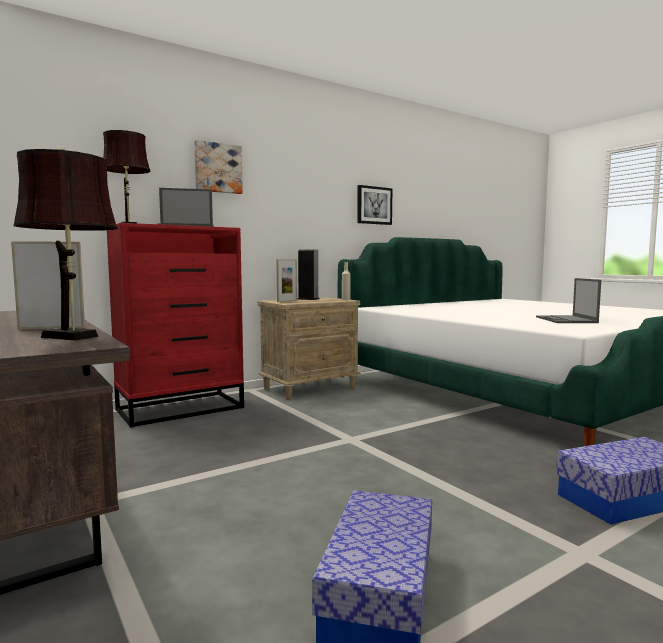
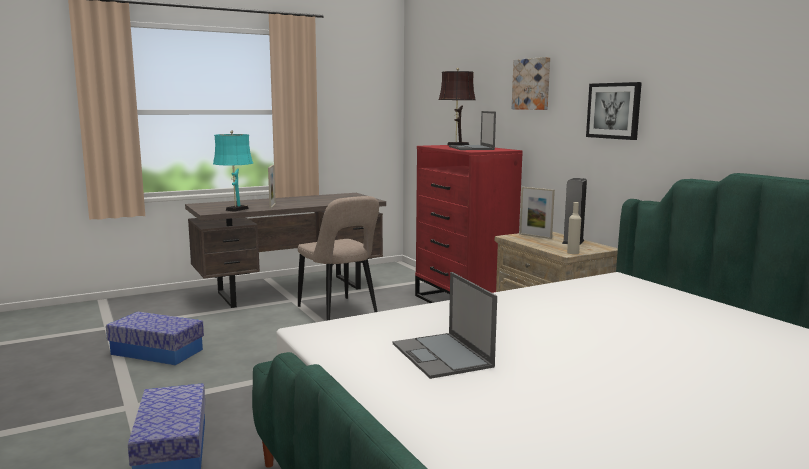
camera: 95 degrees right, 5 degrees up
(73, 337) = (235, 210): brown table lamp -> turquoise table lamp
(189, 462) = (339, 313): none -> beige chair
(374, 205) = (721, 113): picture -> picture (614, 110)
(566, 320) = (442, 356): laptop -> laptop turned 120 degrees counterclockwise

